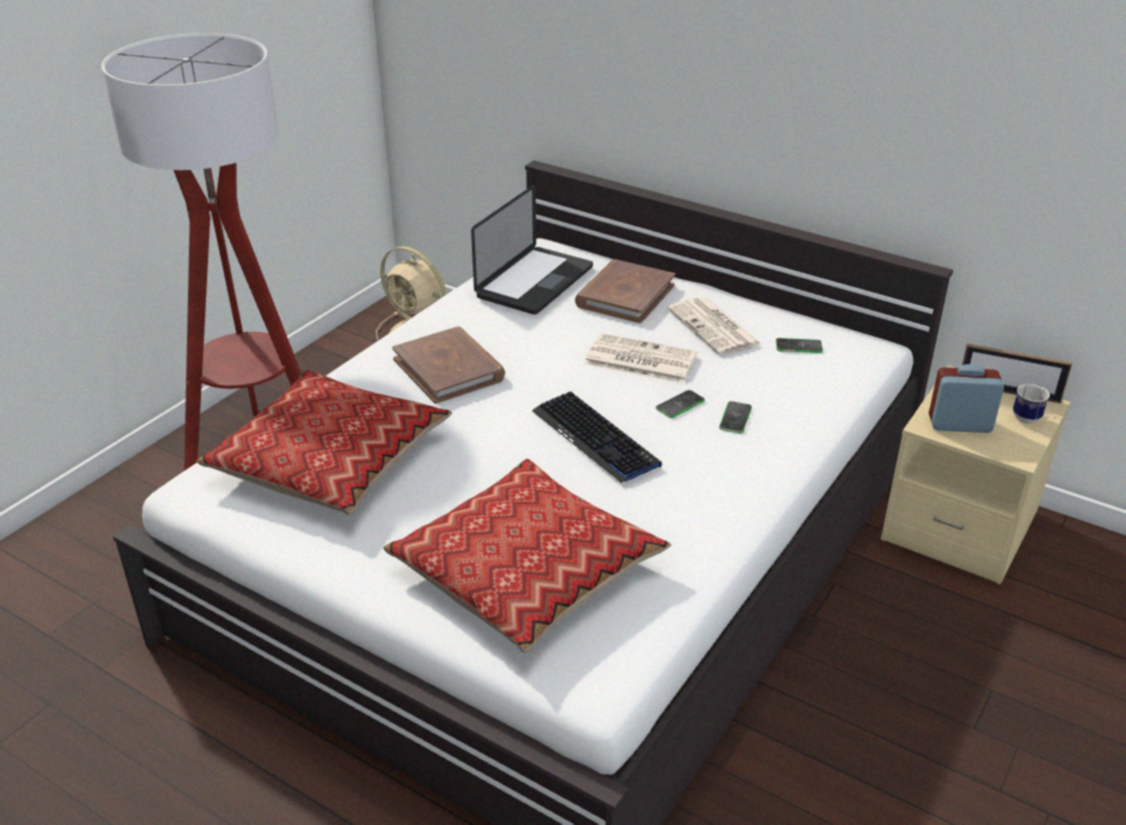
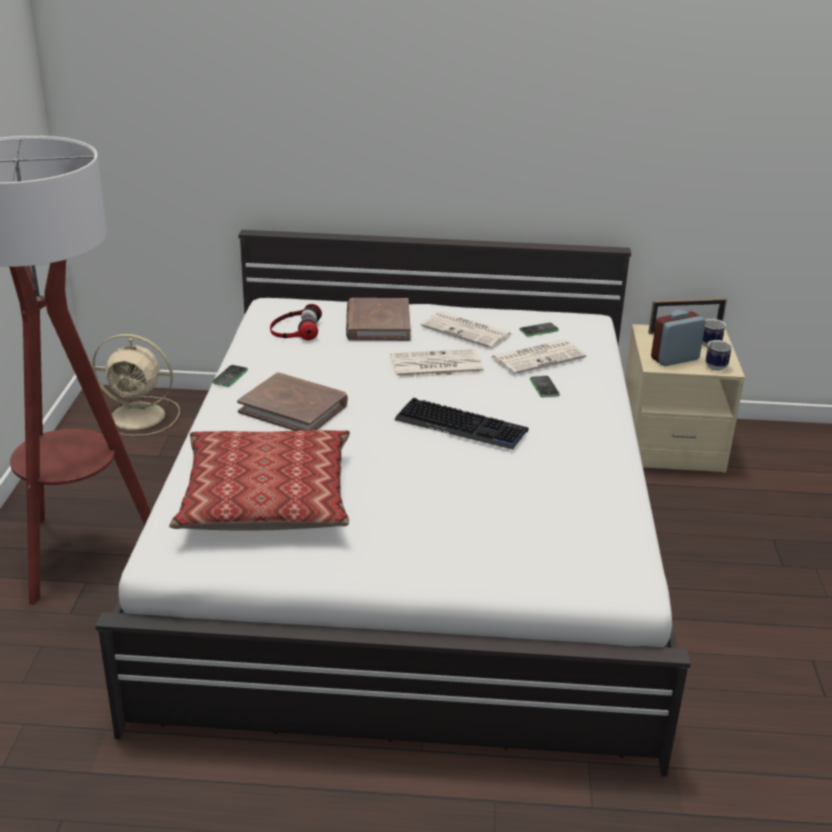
camera: 30 degrees left, 5 degrees down
(528, 570) = (505, 527): pillow -> none
(535, 282) = (295, 330): laptop -> headphones
(680, 405) = (497, 388): phone -> phone (230, 376)
(764, 380) = (538, 357): none -> newspaper
(1006, 447) = (715, 366): none -> mug

